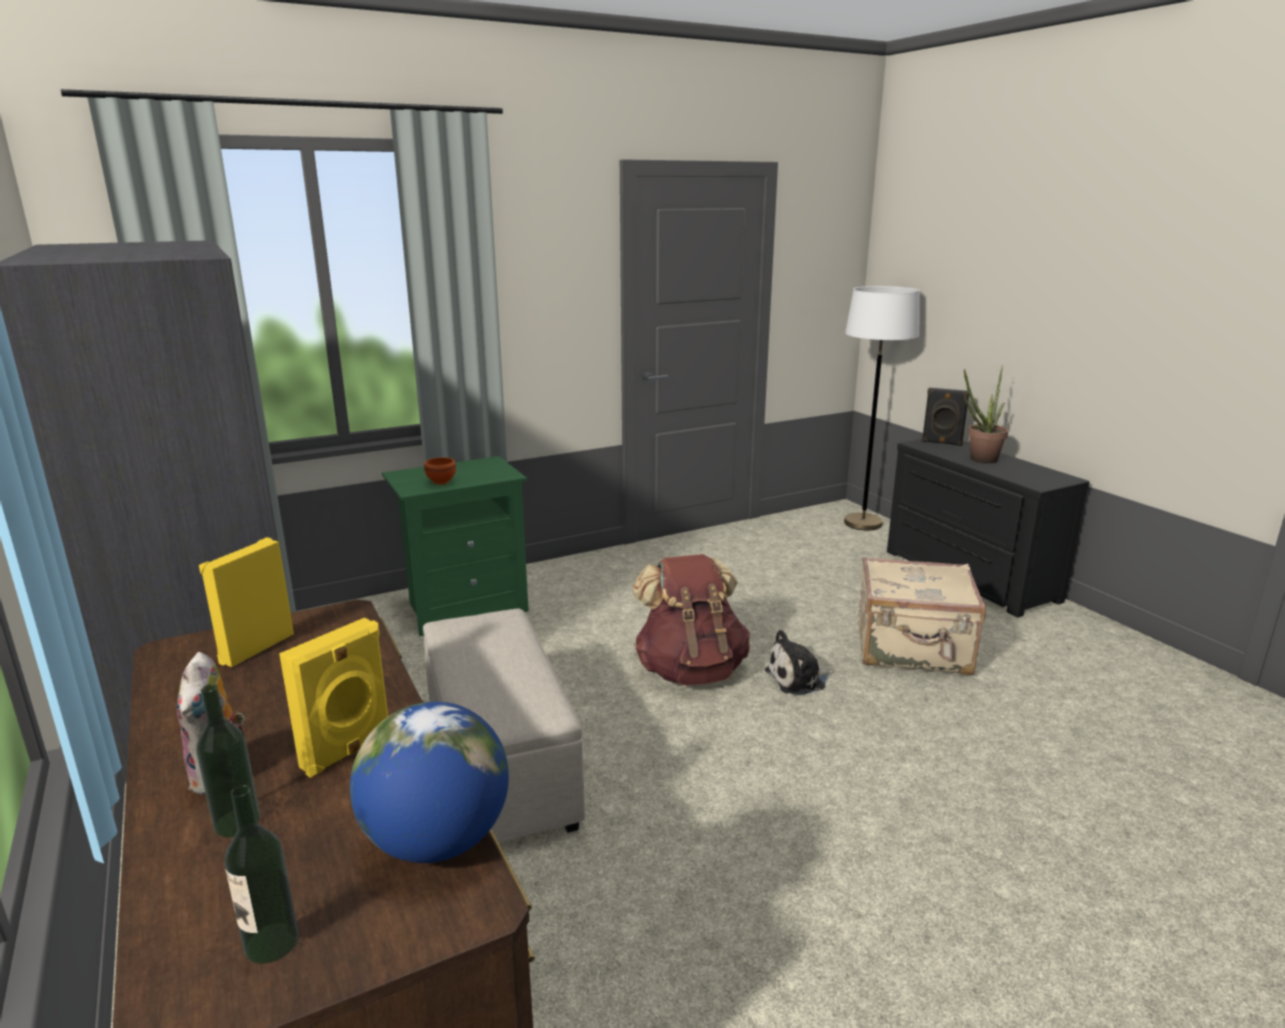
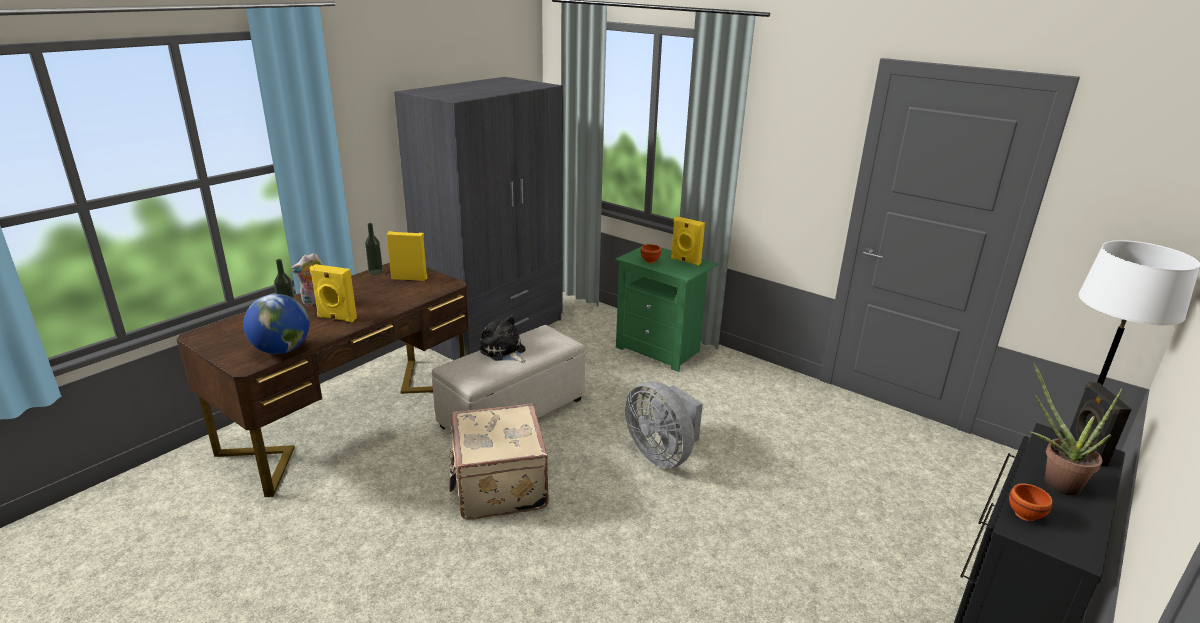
camera: 65 degrees right, 5 degrees up
(271, 943) = (228, 338): bottle -> bottle (375, 272)
(470, 467) = (685, 261): none -> yellow speaker
(690, 670) = (662, 454): brown backpack -> grey fan
(798, 679) = (692, 508): plush toy -> plush toy (504, 351)
(913, 649) = (800, 570): beige suitcase -> beige suitcase (498, 486)
(1020, 479) = (1023, 514): none -> brown bowl

